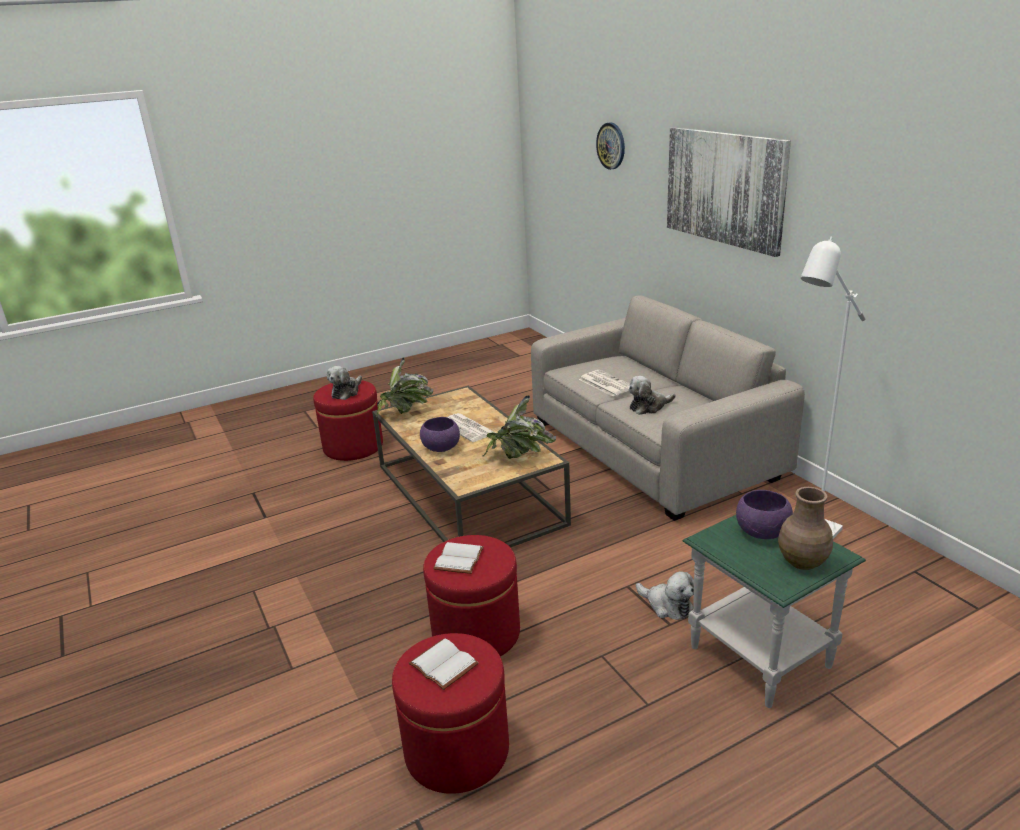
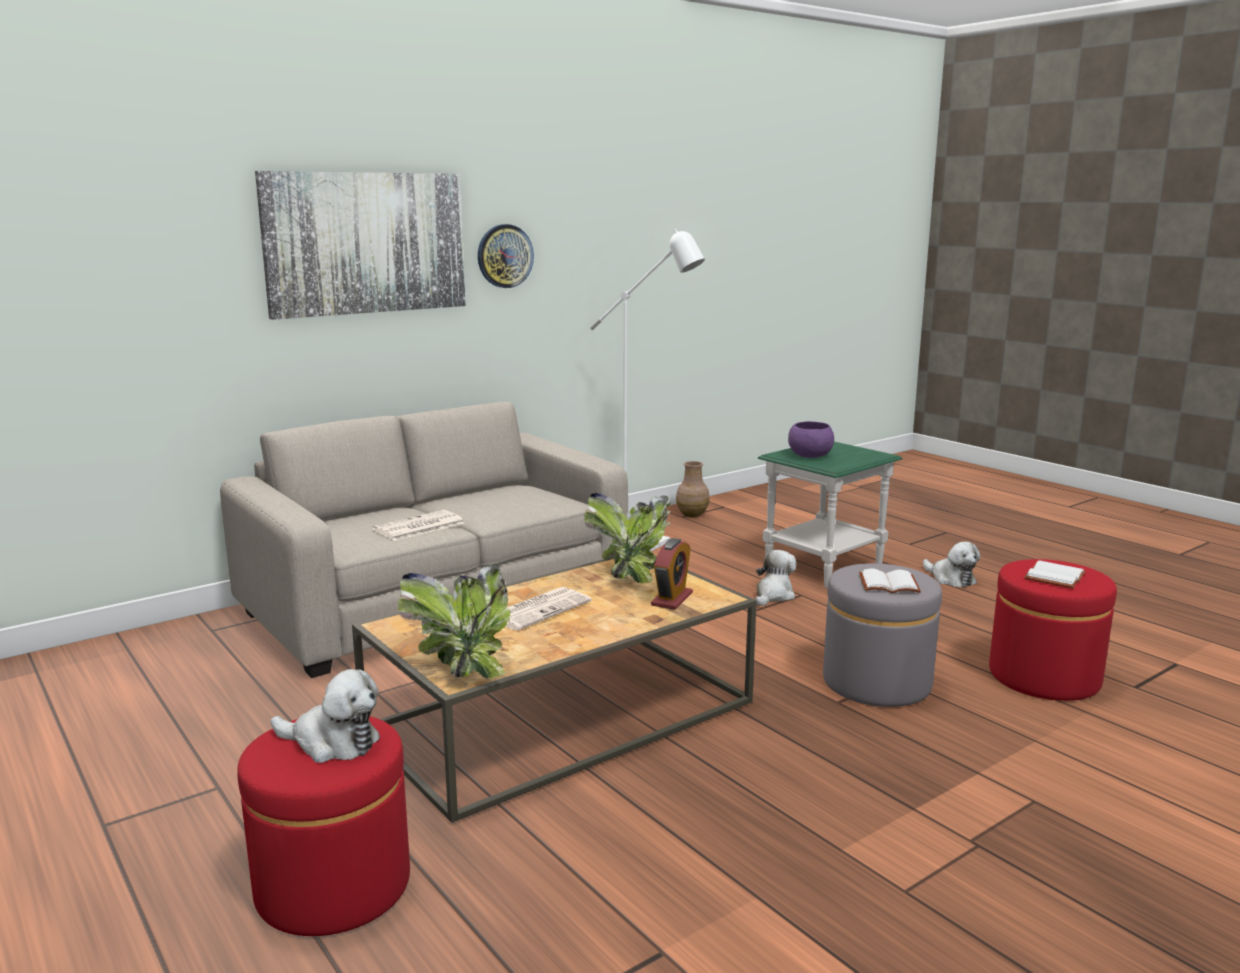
camera: 100 degrees left, 10 degrees down
(441, 447) = (607, 621): purple bowl -> none
(467, 469) = (672, 599): none -> alarm clock
(476, 633) = (876, 682): red ottoman -> grey ottoman
(611, 146) = (82, 214): wall clock -> wall clock (504, 256)
(649, 407) = (502, 509): plush toy -> plush toy (950, 579)
(803, 561) = (844, 449): brown vase -> brown vase (692, 514)

